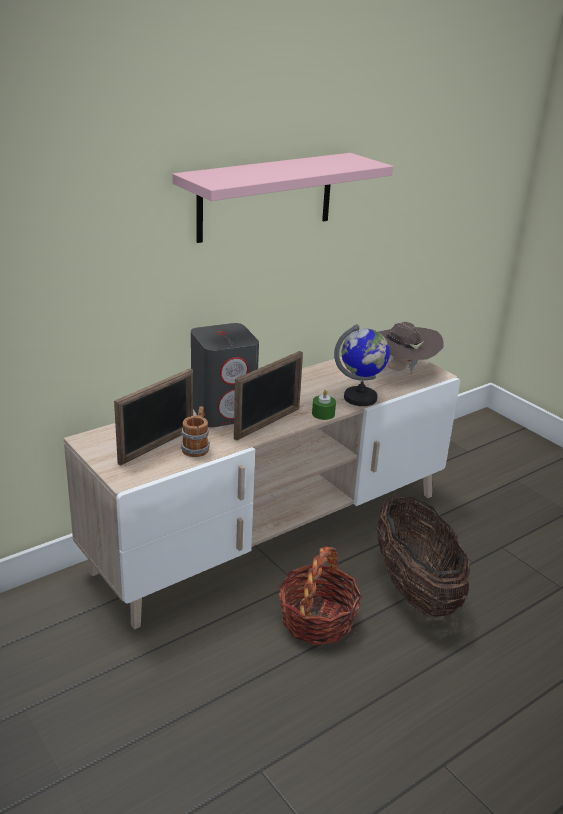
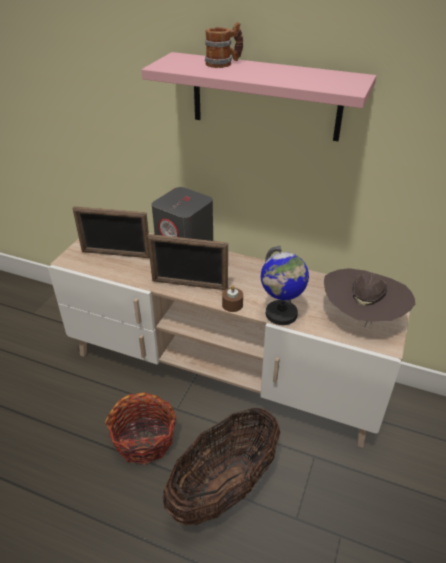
camera: 60 degrees right, 10 degrees up
(197, 447) = (128, 269): mug -> mug (224, 63)
(323, 414) = (232, 305): green candle -> brown candle

